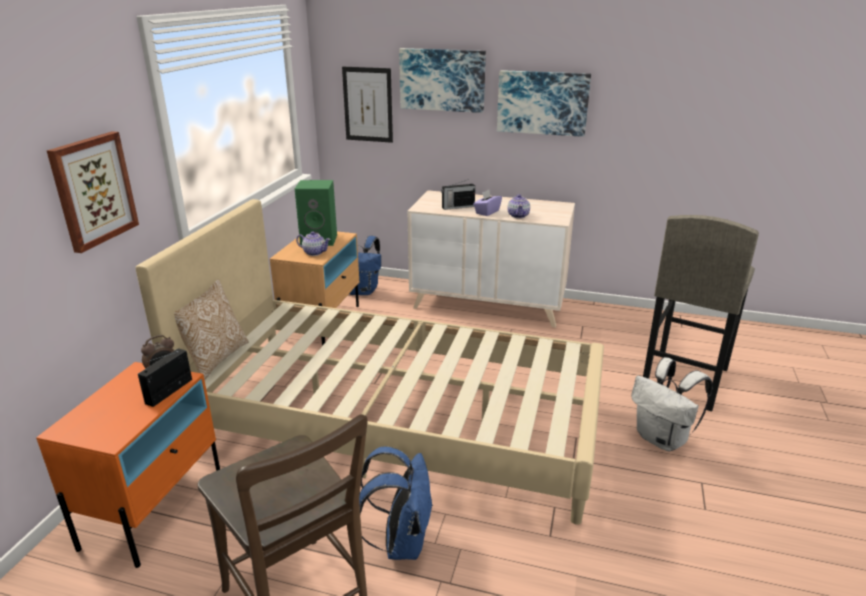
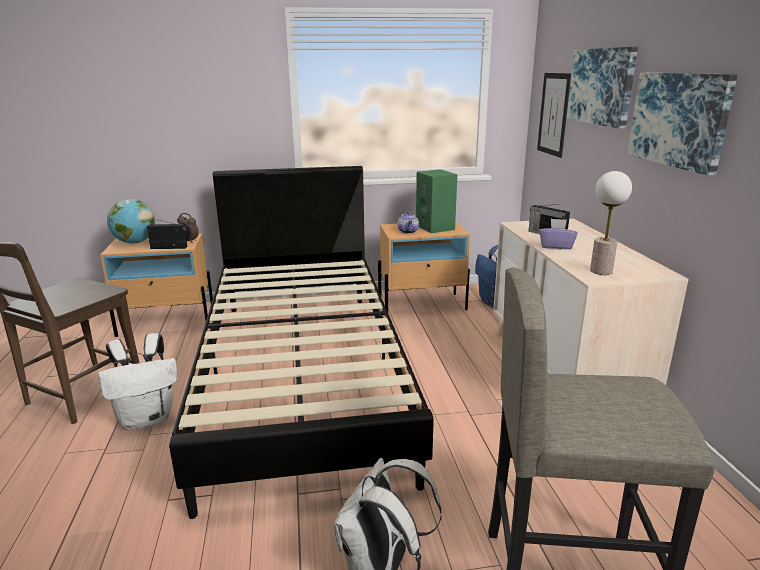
camera: 65 degrees right, 5 degrees down
(93, 190) = (215, 118): picture -> none
(99, 419) = (135, 243): none -> globe
(154, 506) = (167, 323): orange nightstand -> beige nightstand
(215, 358) = (265, 264): pillow -> none
(395, 420) = (302, 374): beige bed -> black bed
(401, 542) = (148, 418): blue backpack -> white backpack
(518, 215) = (573, 259): teapot -> none
(547, 216) = (601, 271): none -> table lamp

